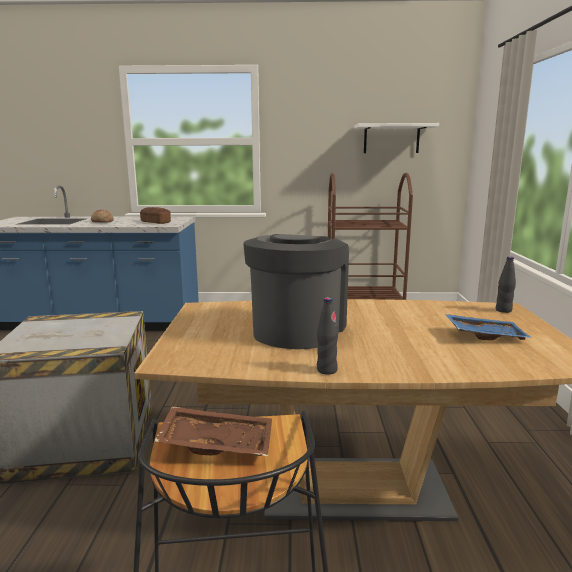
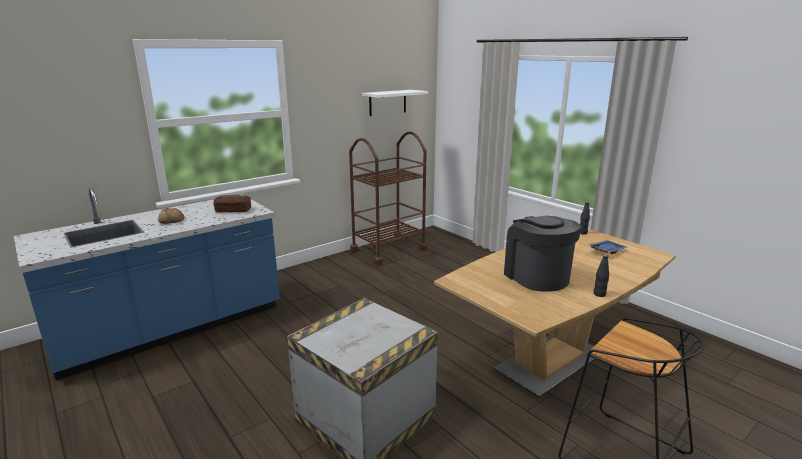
camera: 40 degrees left, 5 degrees up
(217, 442) = (627, 346): brown tray -> none

